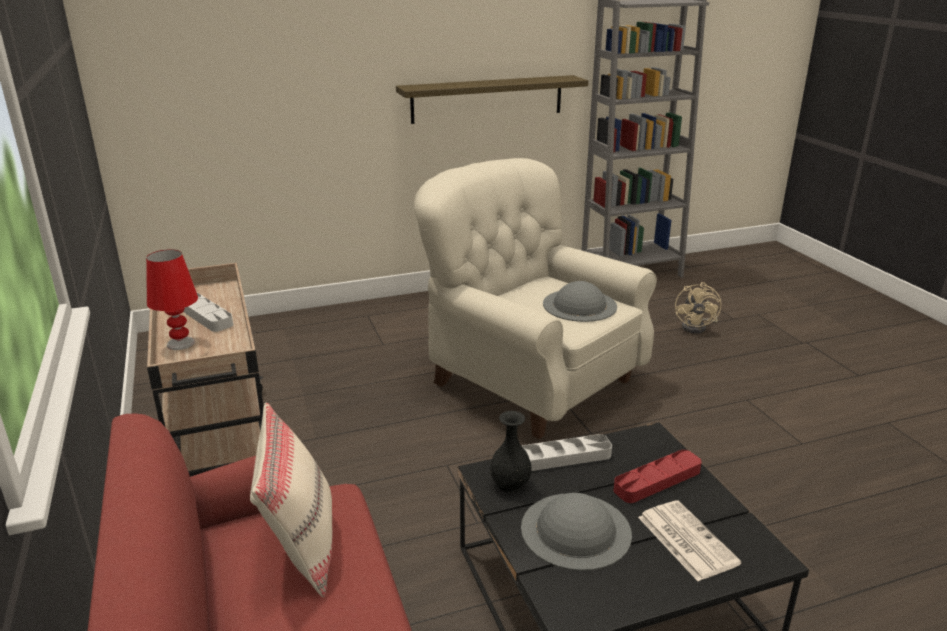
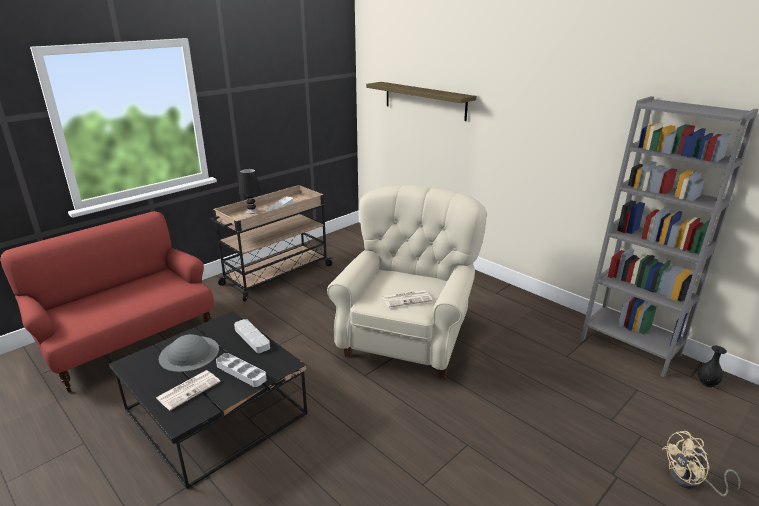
camera: 65 degrees right, 0 degrees up
(181, 343) = (252, 211): red table lamp -> black table lamp
(301, 547) = (157, 289): beige pillow -> none
(487, 99) = (544, 157): shelf -> shelf (424, 100)
(510, 484) = (221, 328): black vase -> black vase (707, 383)
(579, 305) = (407, 299): grey hat -> newspaper
(657, 480) = (241, 372): red tray -> grey tray
(697, 327) = (568, 400): beige fan -> beige fan (691, 481)

